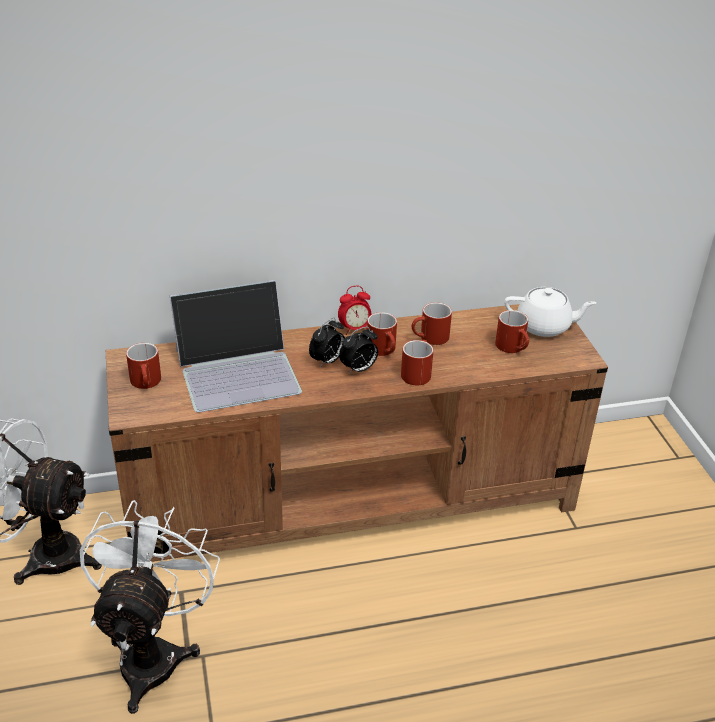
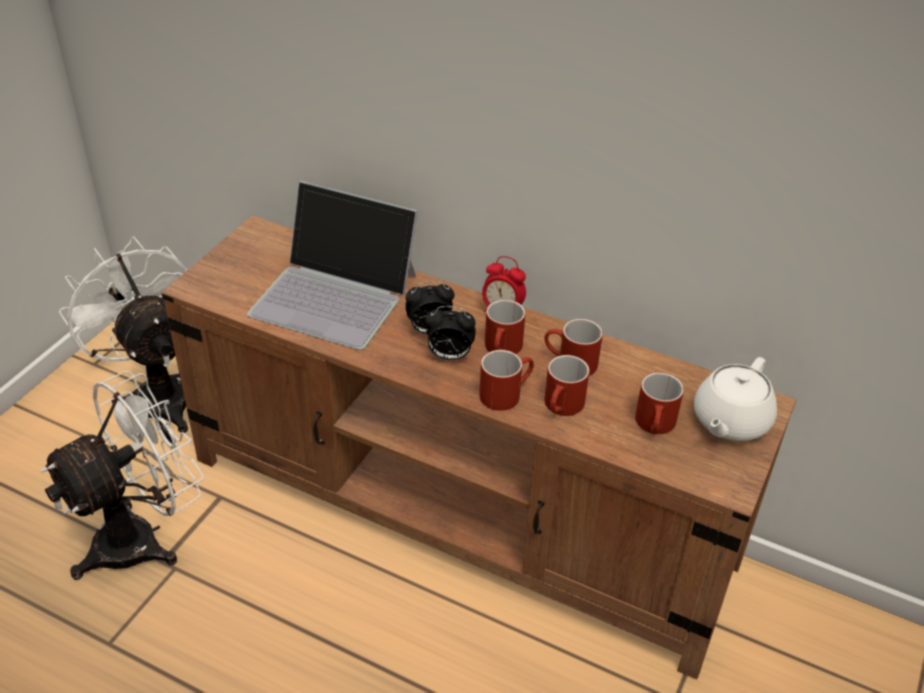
camera: 40 degrees right, 5 degrees up
(147, 383) = (243, 265): red mug -> red mug (562, 407)
(544, 326) = (729, 421): white teapot -> white teapot turned 75 degrees clockwise

